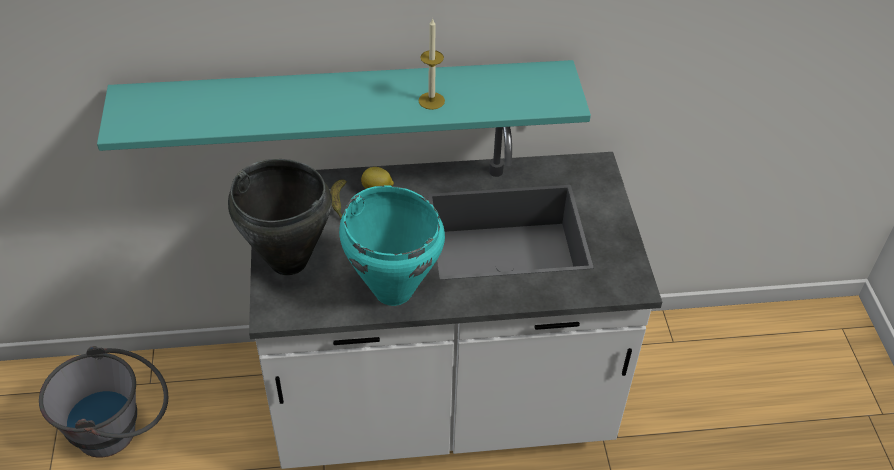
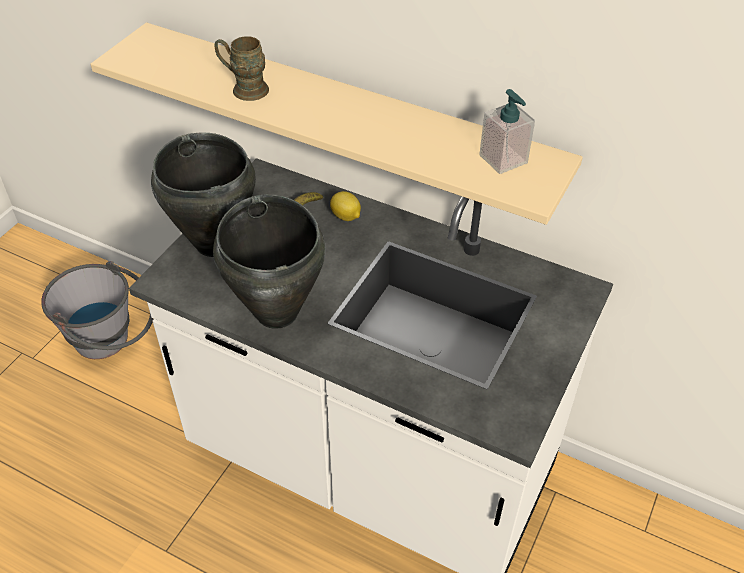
camera: 35 degrees right, 0 degrees up
(266, 110) = (244, 89): none -> brown mug
(347, 103) = (345, 119): turquoise shelf -> beige shelf
(393, 290) = (277, 312): turquoise cooking pot -> black cooking pot
(431, 101) = (396, 138): candle -> none
(523, 85) = (503, 159): none -> soap dispenser

